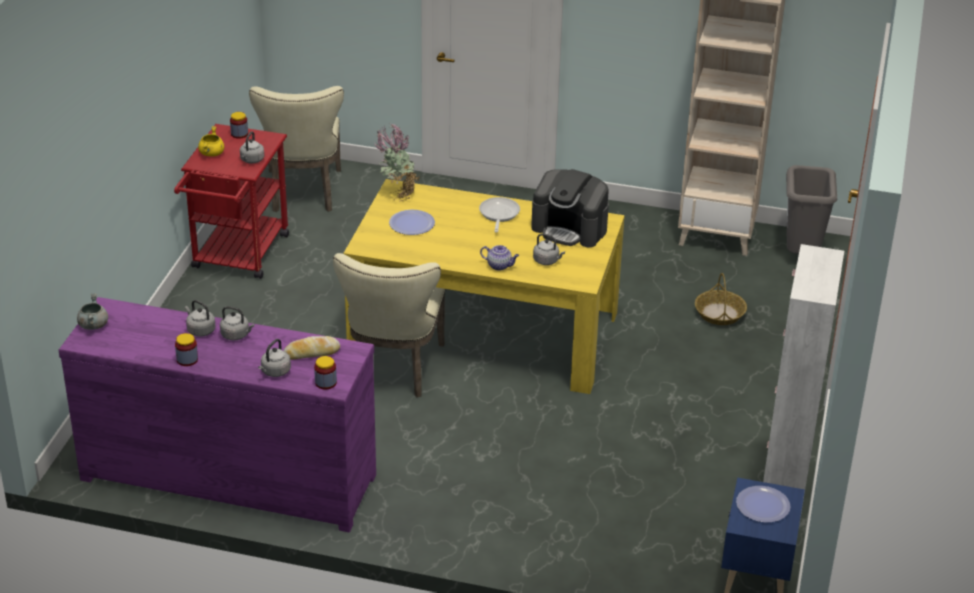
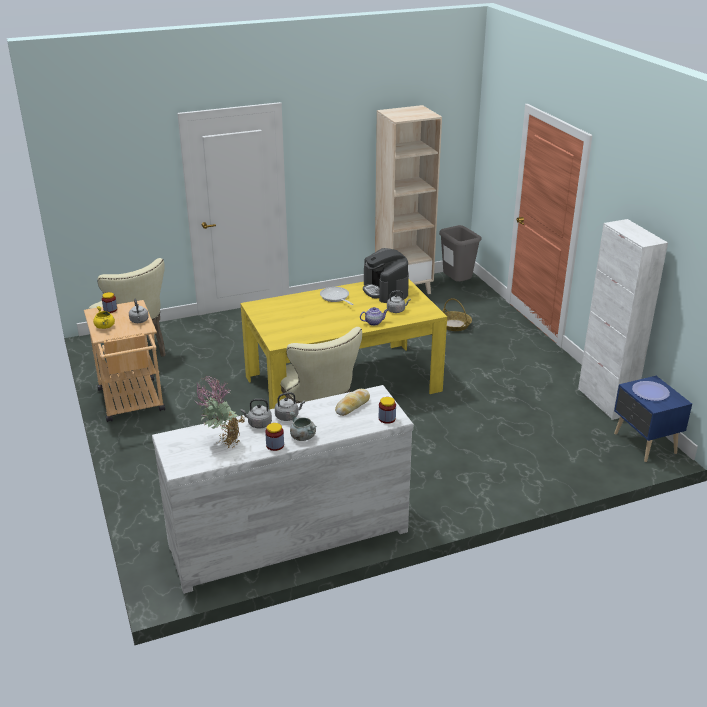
camera: 35 degrees left, 5 degrees down
(93, 325) = (174, 453): grey cooking pot -> grey cooking pot (302, 437)
(228, 475) = (288, 537): purple dresser -> white dresser
(237, 256) = (132, 404): red cart -> beige cart
(275, 372) = (345, 427): grey kettle -> none
(398, 194) = (259, 308): potted plant -> potted plant (222, 442)
(411, 223) = (290, 320): plate -> none
(570, 229) = (385, 290): coffee machine -> coffee machine turned 75 degrees clockwise

